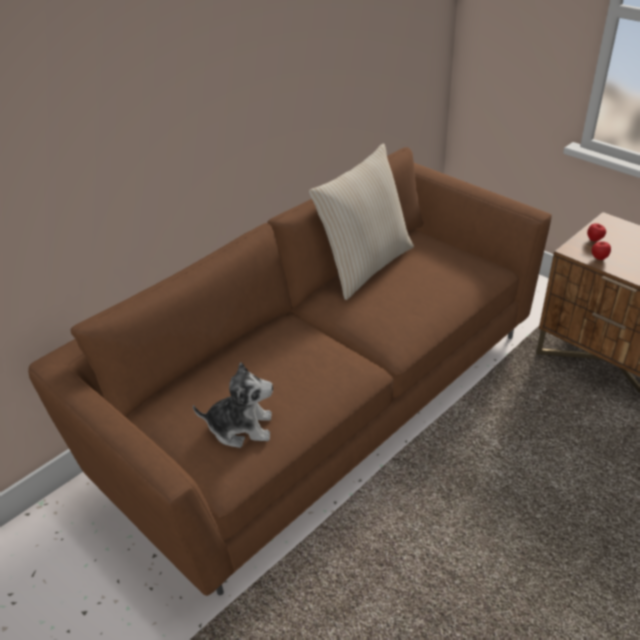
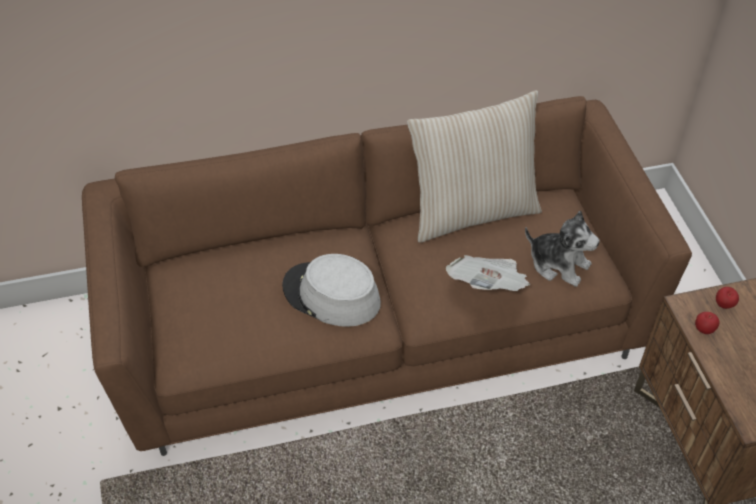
camera: 30 degrees right, 10 degrees up
(241, 427) = (225, 326): plush toy -> plush toy (558, 264)
(311, 364) = (331, 295): none -> grey hat
(423, 305) = (488, 286): none -> newspaper

